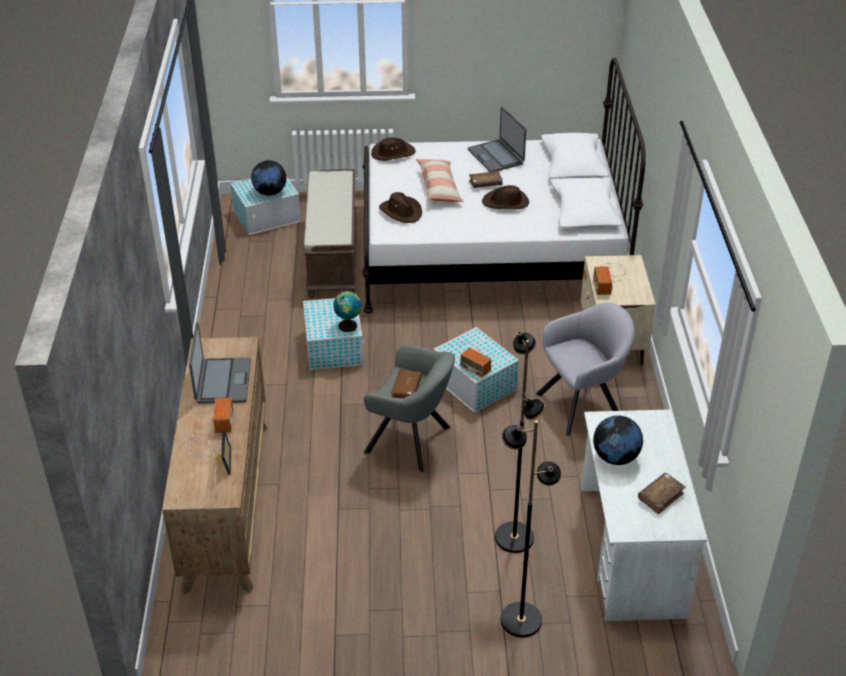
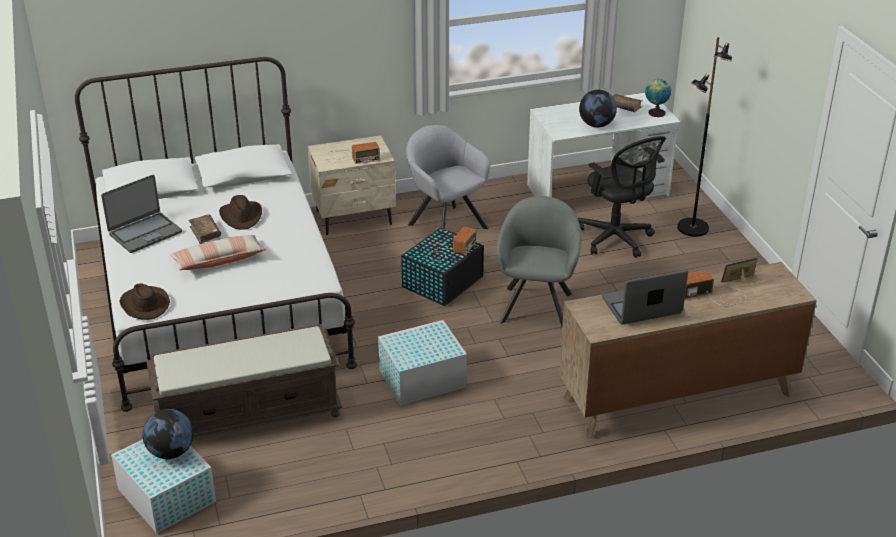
camera: 105 degrees left, 5 degrees down
(348, 325) = (430, 331): globe -> globe (655, 113)
(401, 211) = (275, 278): brown hat -> none
(406, 389) = (537, 255): brown book -> none
(475, 385) = (443, 281): white storage box -> black storage box
(515, 537) = (616, 239): black floor lamp -> black office chair

